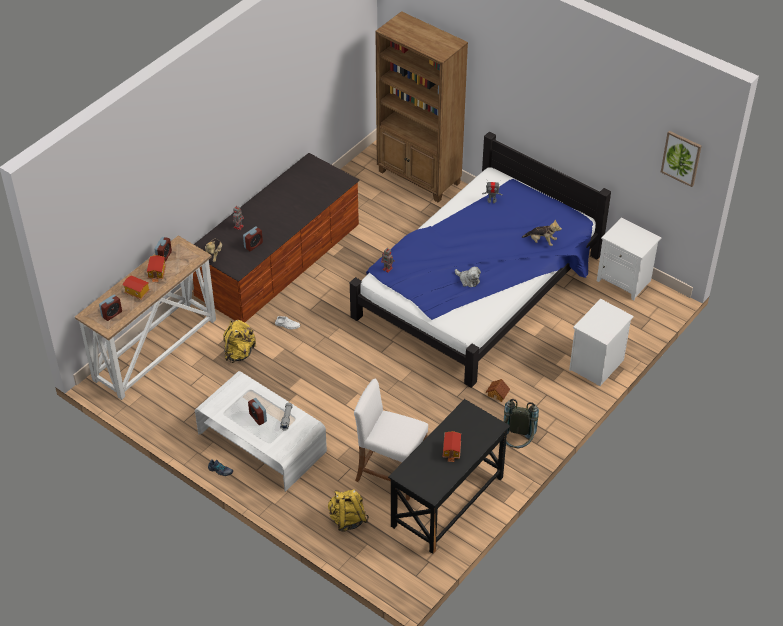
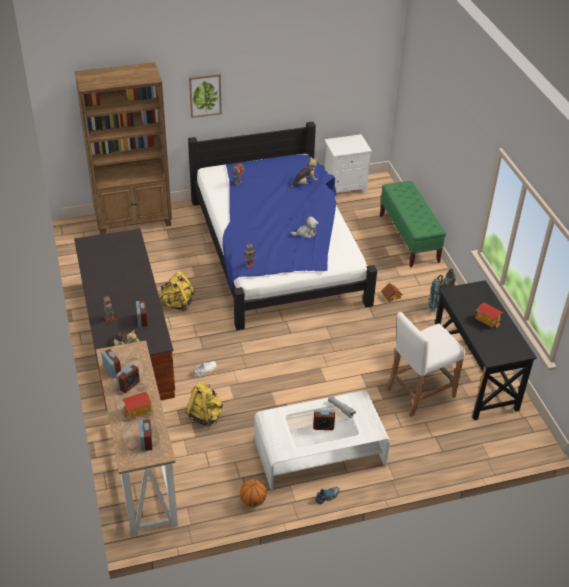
camera: 55 degrees left, 5 degrees down
(157, 273) = (128, 385): toy house -> alarm clock
(179, 429) = (253, 501): none -> basketball
(347, 519) = (447, 442): yellow backpack -> yellow backpack (178, 304)
(597, 365) = (409, 238): white nightstand -> green bench
(681, 158) = (371, 53): picture -> picture (205, 95)

